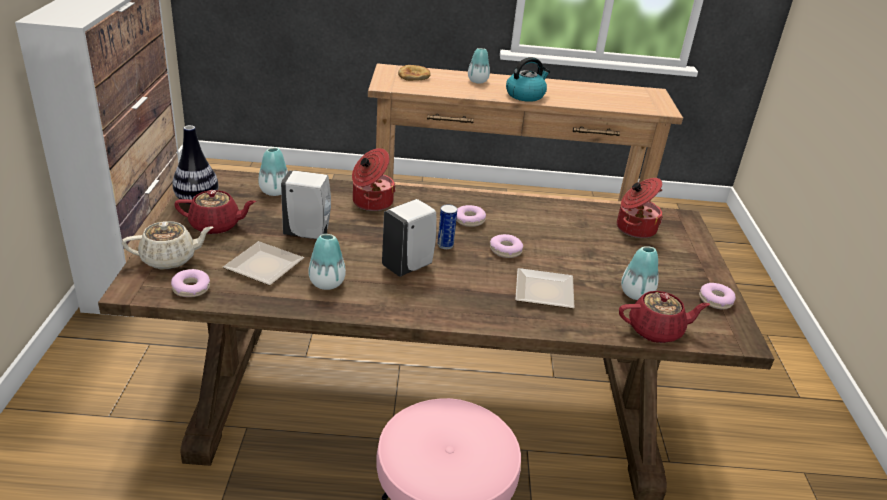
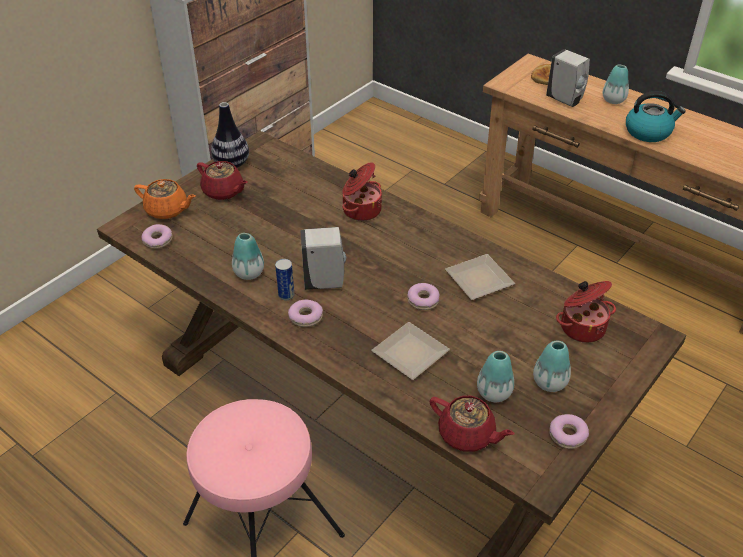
camera: 40 degrees right, 10 degrees up
(170, 259) = (167, 210): beige teapot -> orange teapot
(263, 265) = (222, 239): plate -> plate (479, 278)
(274, 191) = (295, 173): vase -> vase (549, 383)
(309, 234) = (281, 223): white soap dispenser -> white soap dispenser (565, 100)
(445, 245) = (376, 274): can -> can (286, 295)
(469, 220) = (425, 258): donut -> donut (305, 317)

